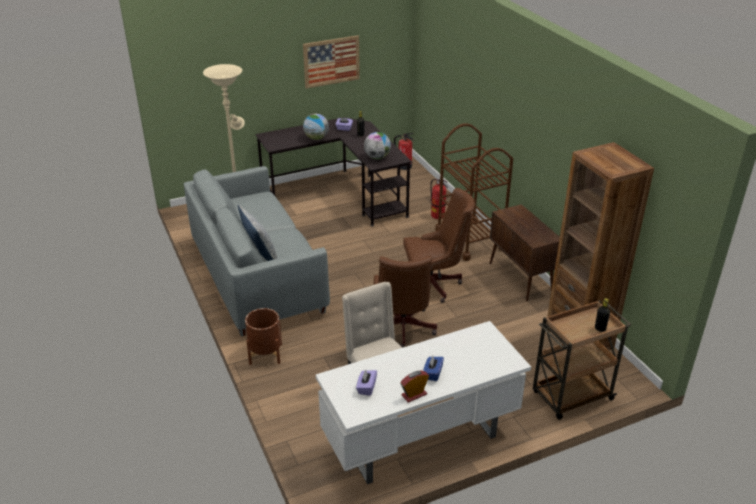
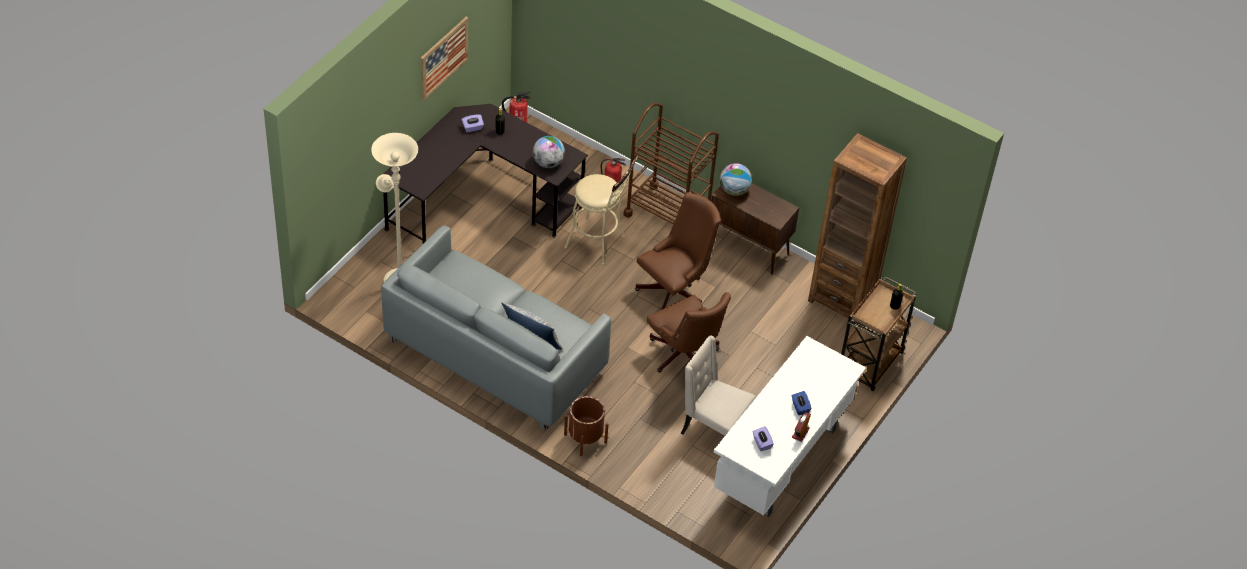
camera: 35 degrees left, 15 degrees up
(316, 138) = (456, 156): globe -> globe (734, 190)
(401, 239) = (599, 243): none -> beige stool

